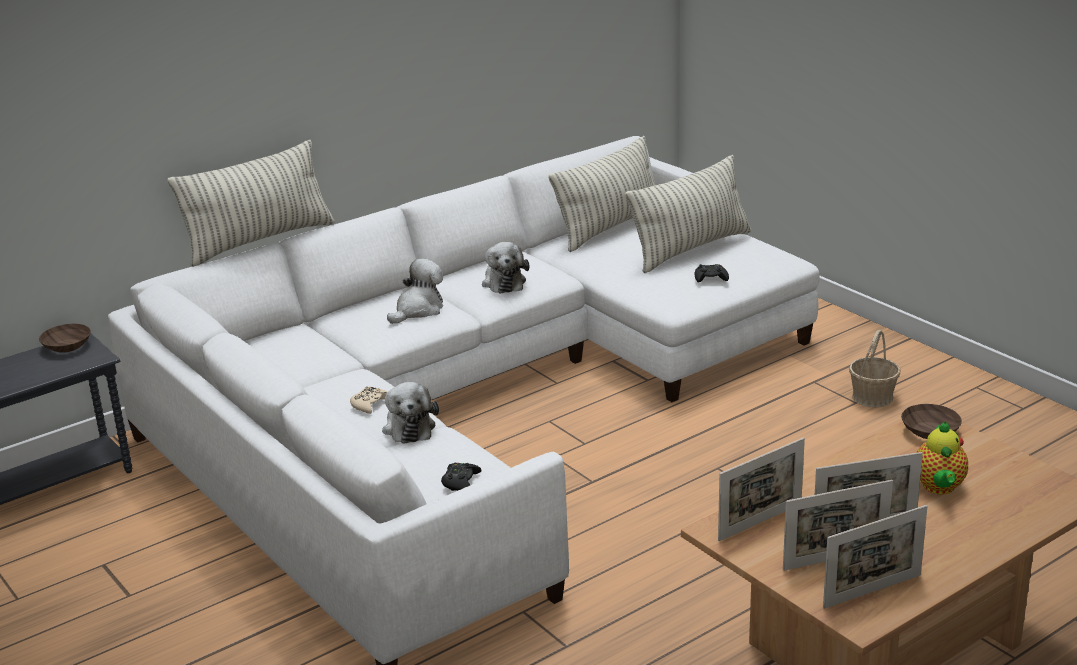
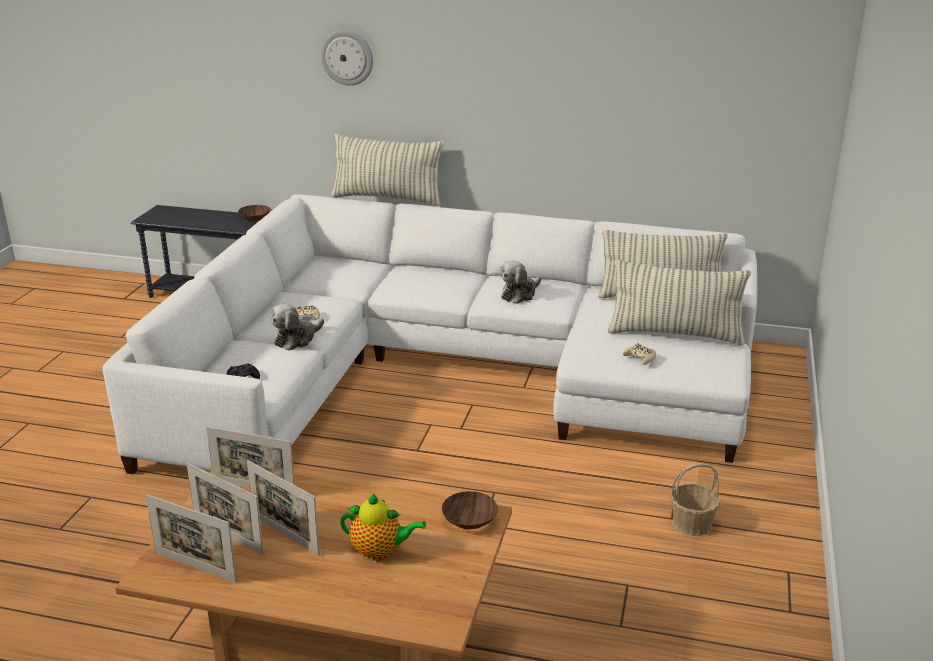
camera: 50 degrees right, 0 degrees up
(161, 65) = (347, 57): none -> wall clock
(418, 310) = (443, 285): plush toy -> none
(710, 278) = (640, 358): black game controller -> beige game controller
(939, 488) = (380, 551): teapot -> teapot turned 135 degrees counterclockwise

